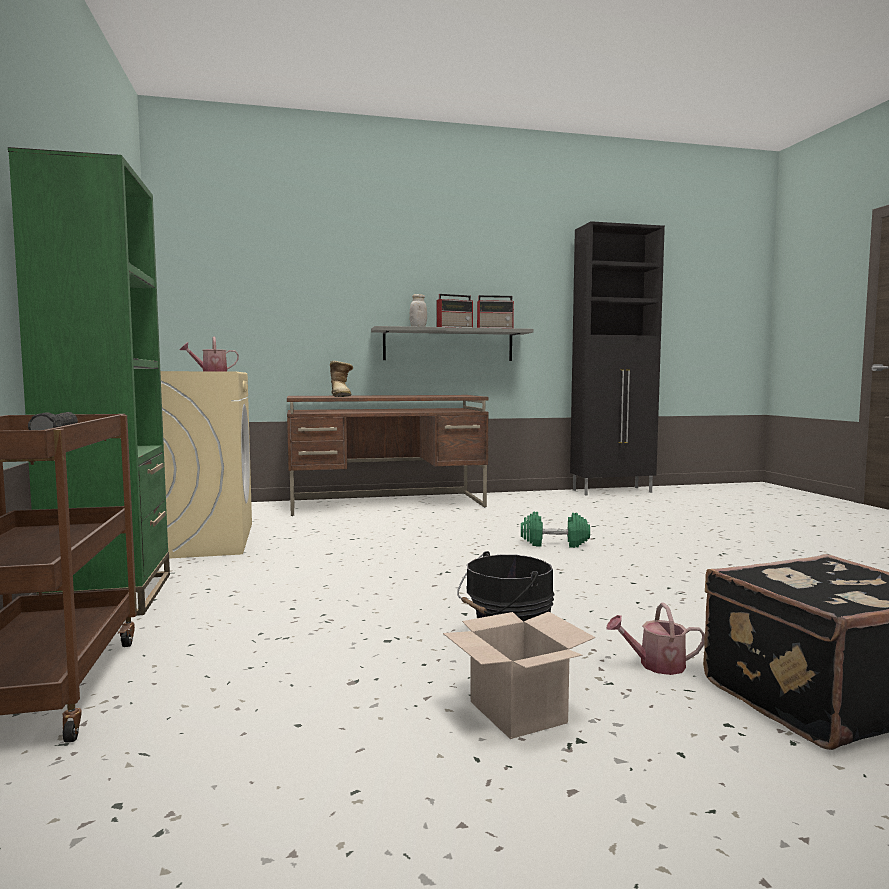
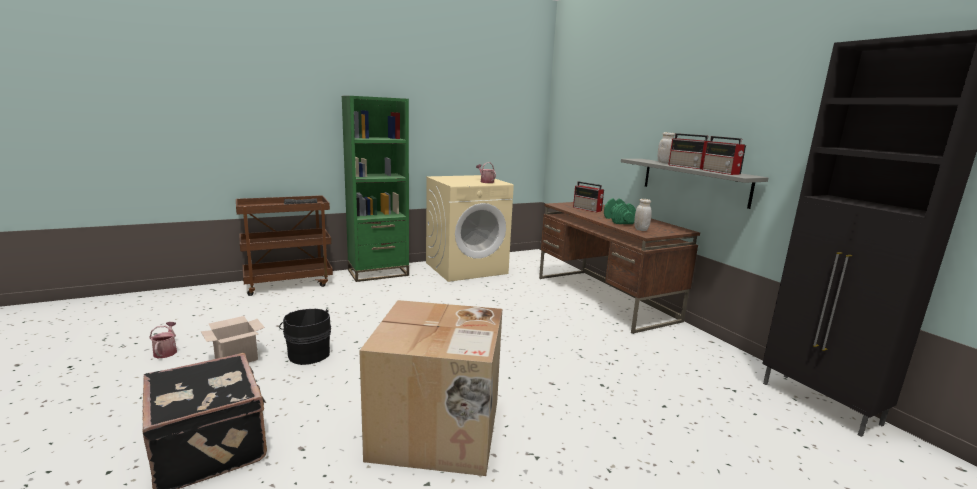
camera: 75 degrees right, 10 degrees up
(341, 396) = (587, 209): boot -> radio
(454, 396) = (641, 229): none -> white jar
(554, 543) = (521, 365): green dumbbell -> green dumbbell (618, 220)
(655, 665) = (272, 395): watering can -> watering can (166, 351)
(701, 579) = (438, 430): none -> cardboard box

